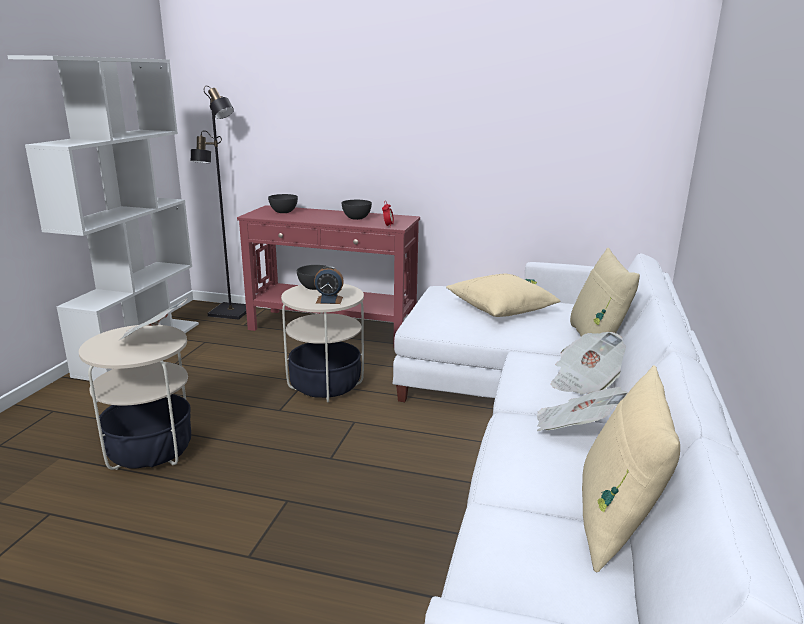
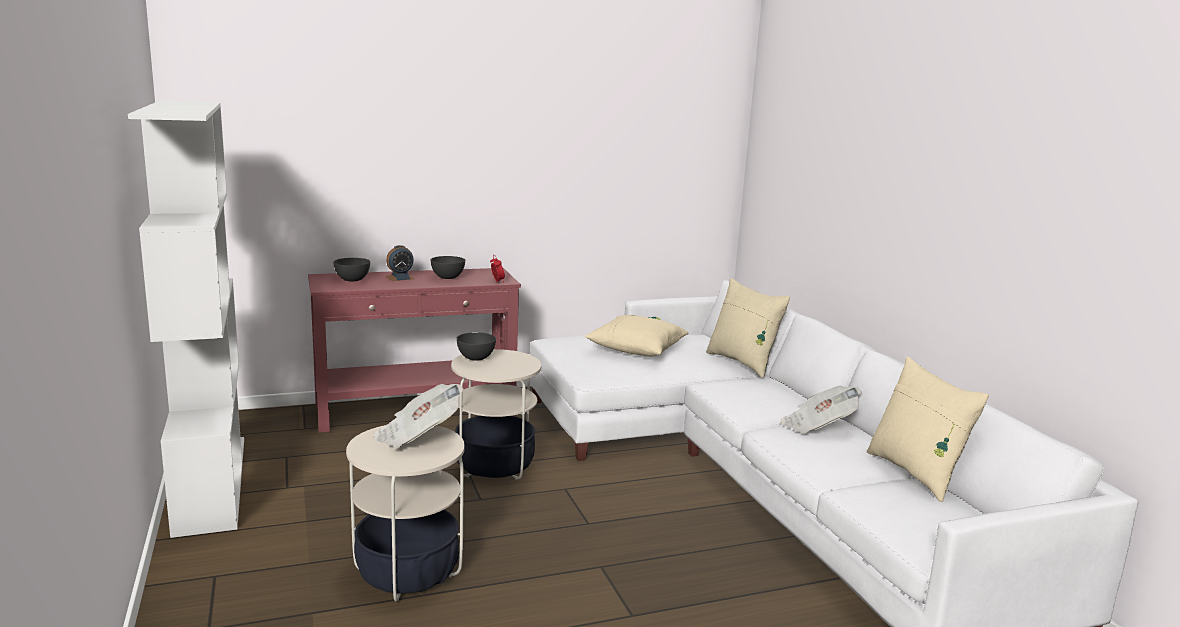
camera: 35 degrees left, 5 degrees down
(230, 312) = (264, 418): black floor lamp -> none
(329, 300) = (513, 367): alarm clock -> alarm clock (400, 278)
(586, 382) = (778, 393): newspaper -> none

